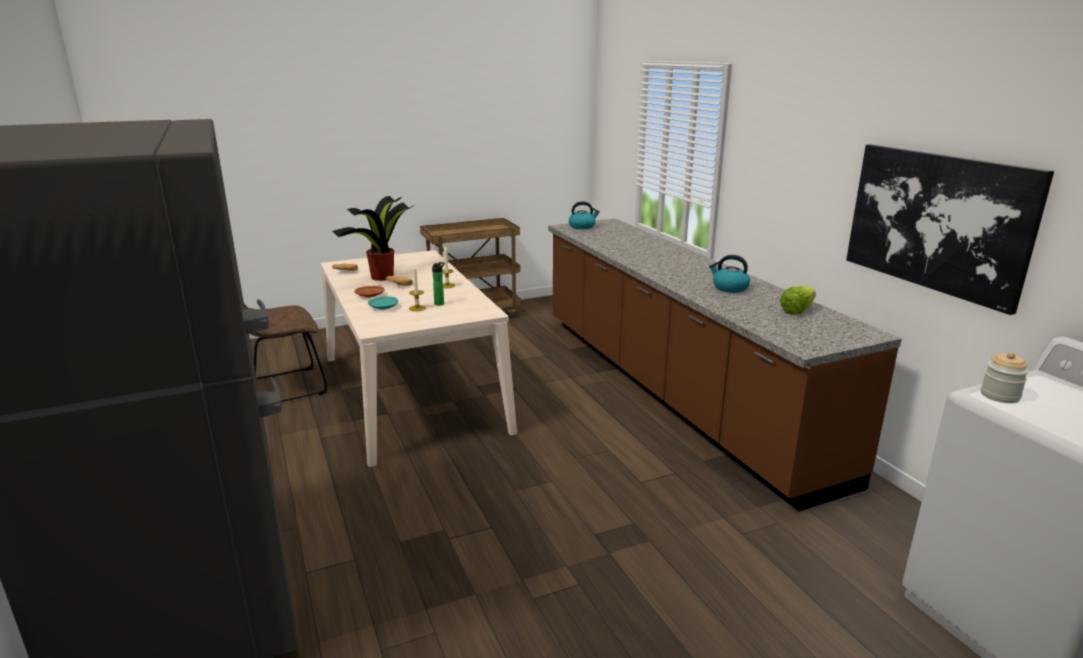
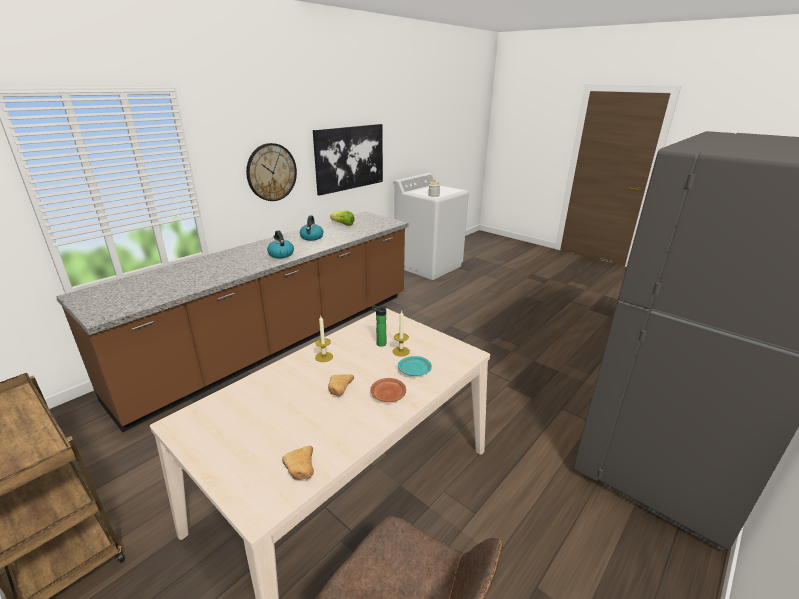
camera: 115 degrees left, 5 degrees up
(381, 277) = (315, 417): potted plant -> none
(582, 226) = (105, 306): kettle -> kettle (281, 254)
(794, 191) = (271, 172): none -> wall clock

